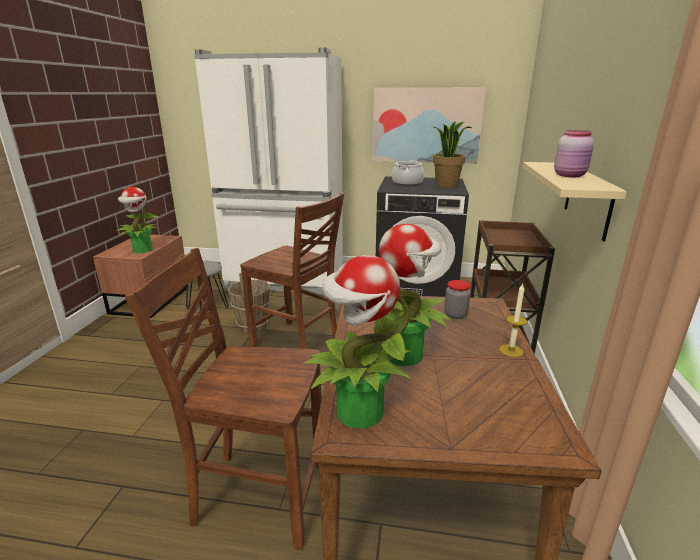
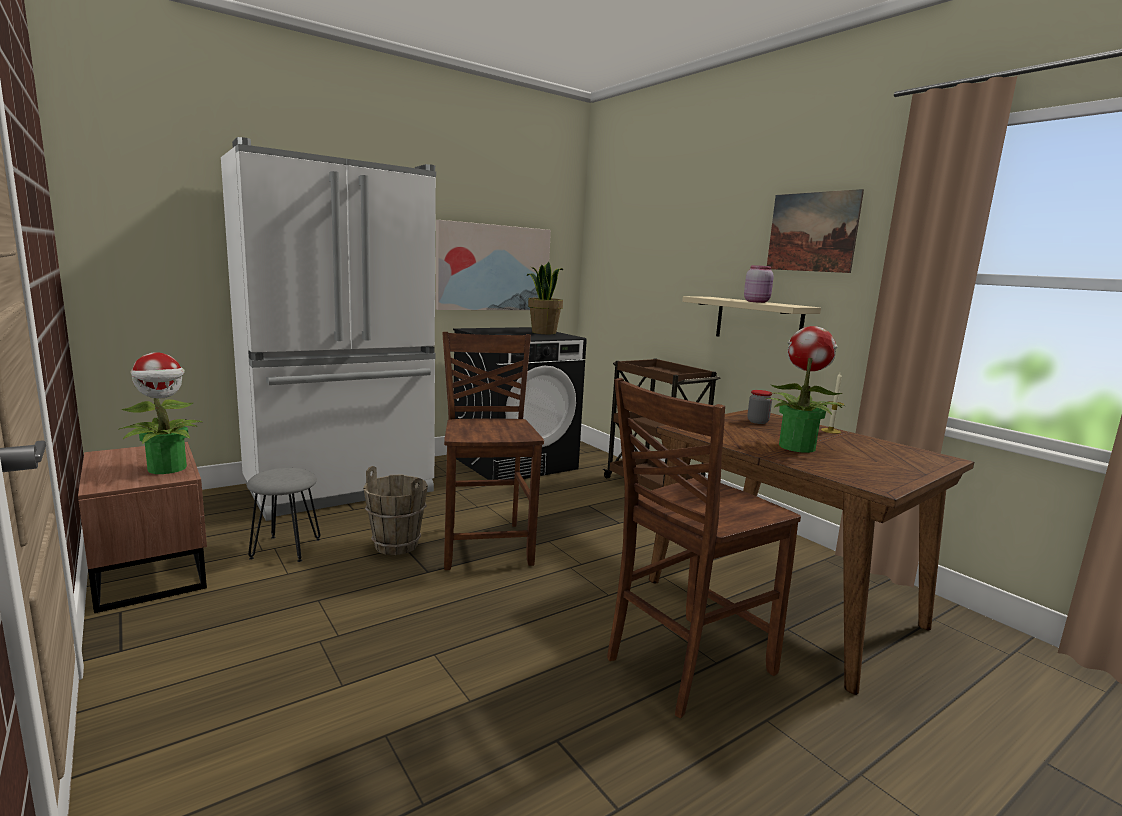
camera: 45 degrees left, 10 degrees down
(297, 345) = (487, 544): brown chair -> brown chair turned 90 degrees counterclockwise
(358, 412) = (860, 477): potted plant -> none
(407, 183) = (501, 333): cooking pot -> none
(639, 84) = (812, 232): none -> picture

